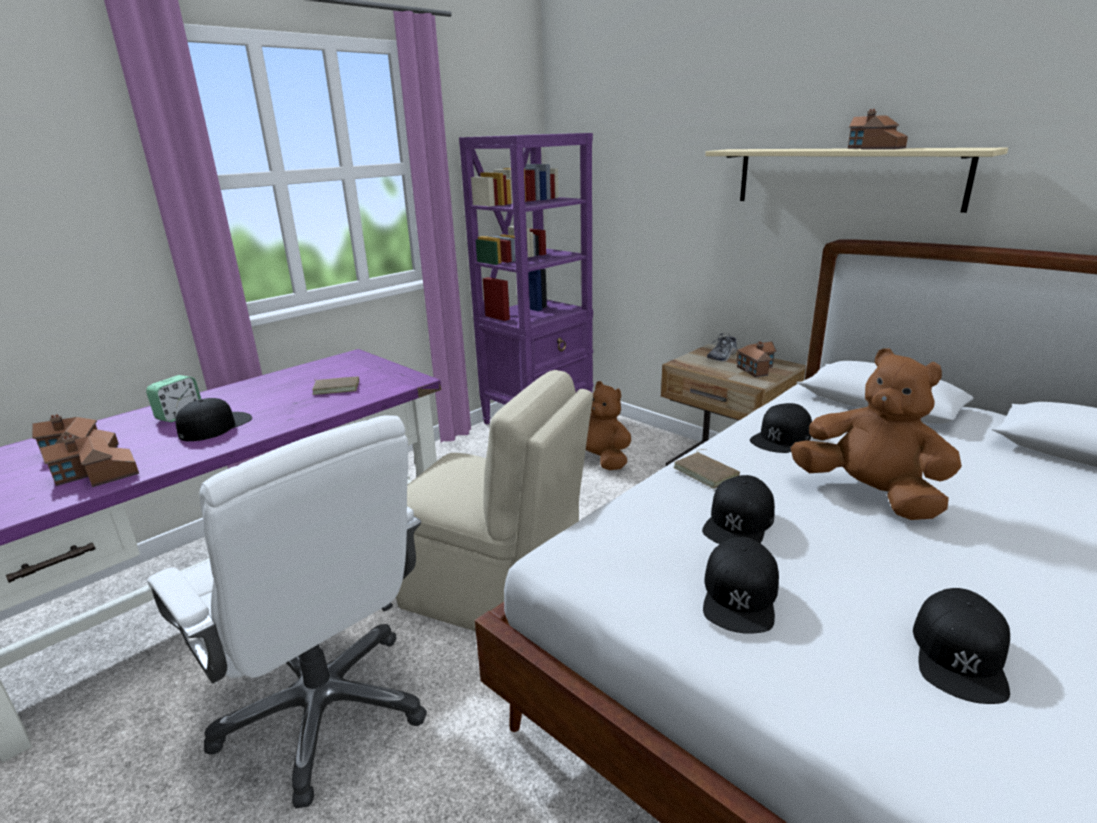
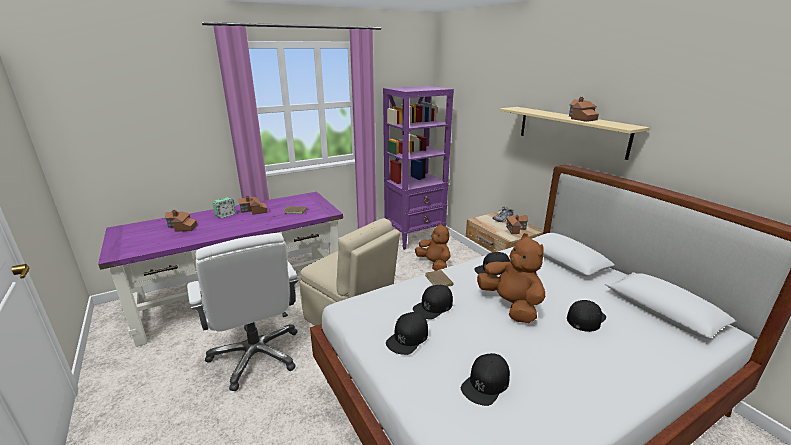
camera: 15 degrees right, 0 degrees up
(97, 475) = (184, 237): toy house -> toy house (254, 211)
(215, 426) = (236, 222): black cap -> black cap (585, 318)

